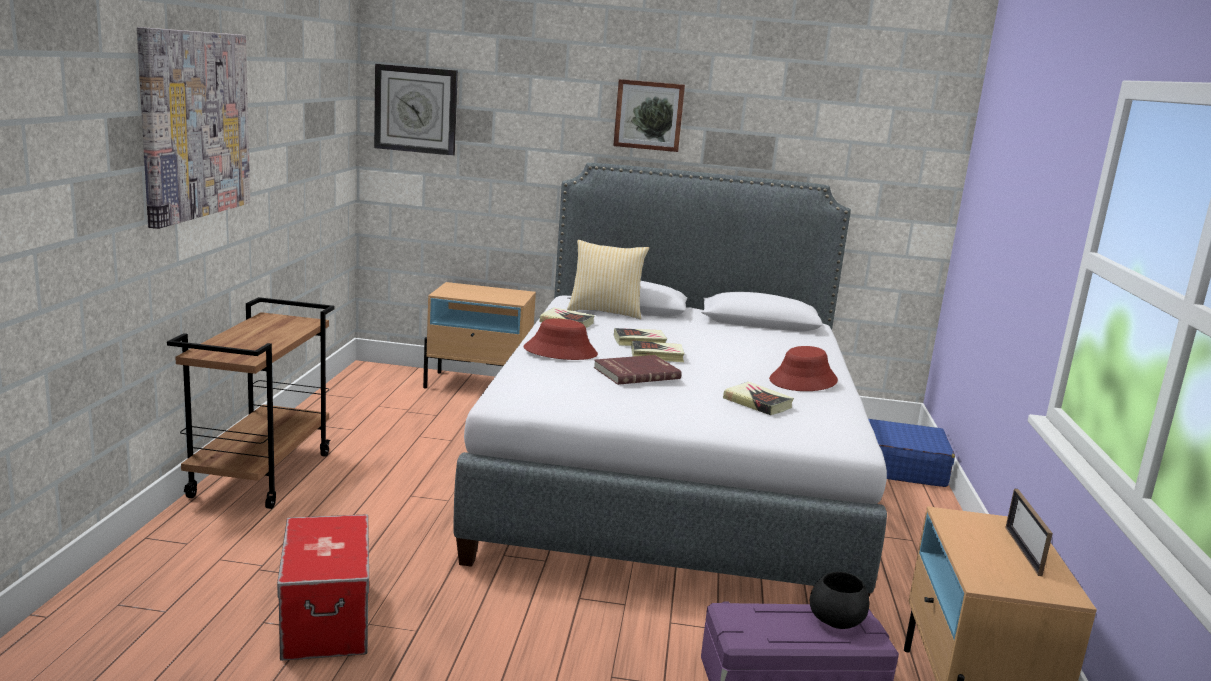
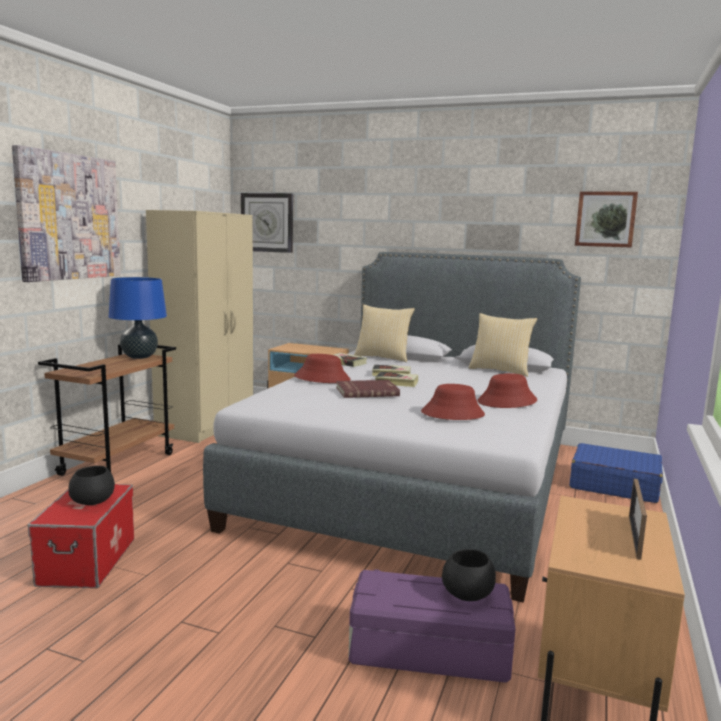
camera: 15 degrees right, 5 degrees down
(283, 321) = (139, 357): none -> blue table lamp
(335, 542) = (93, 500): none -> black bowl
(348, 406) = (207, 425): none -> beige wardrobe
(649, 115) = (424, 215): picture -> picture (605, 219)
(757, 403) = (452, 414): book -> red hat
(761, 330) = (500, 370): none -> pillow

